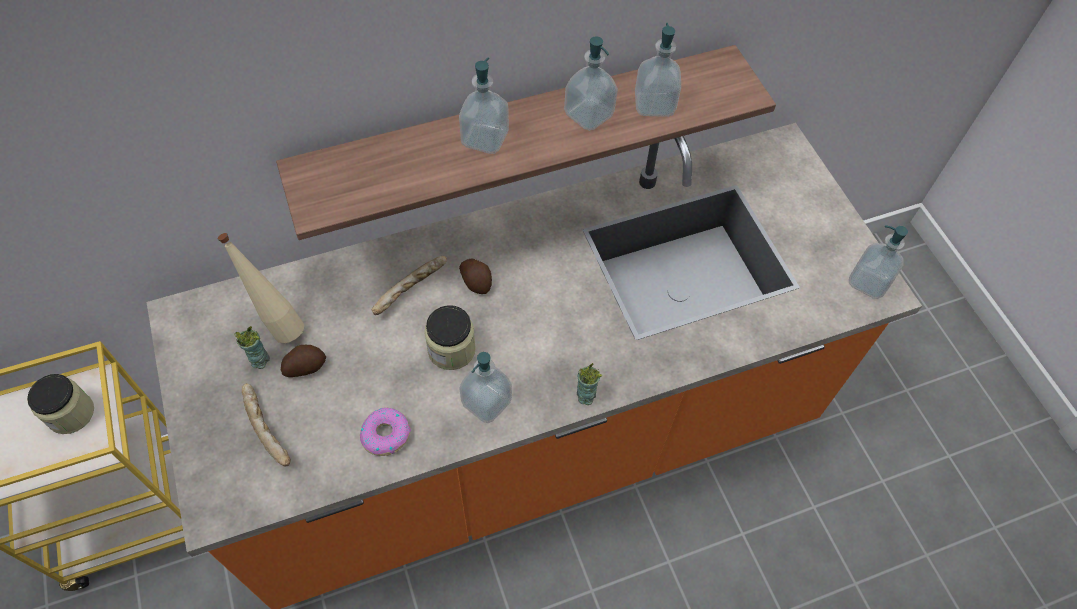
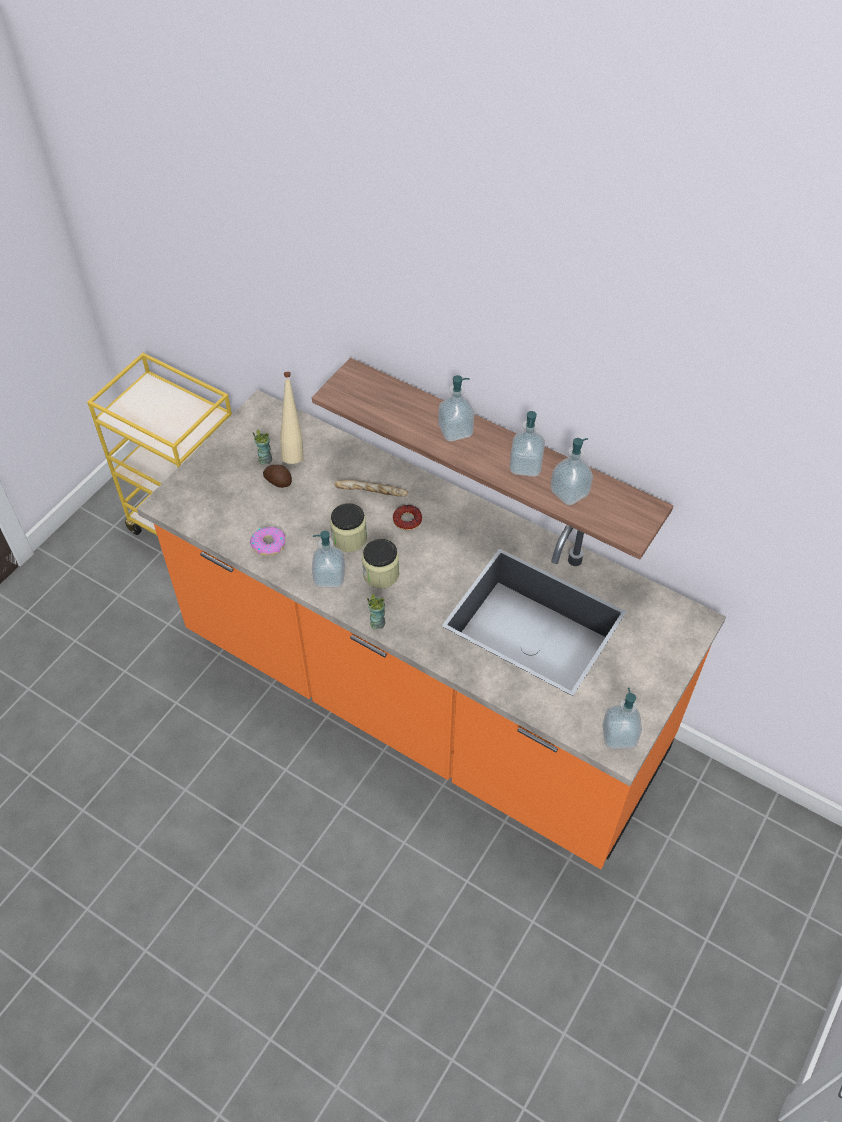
camera: 55 degrees right, 5 degrees down
(71, 413) = (185, 419): jar -> jar (381, 574)
(268, 428) = (229, 492): bread -> none
(476, 281) = (407, 520): potato -> donut

